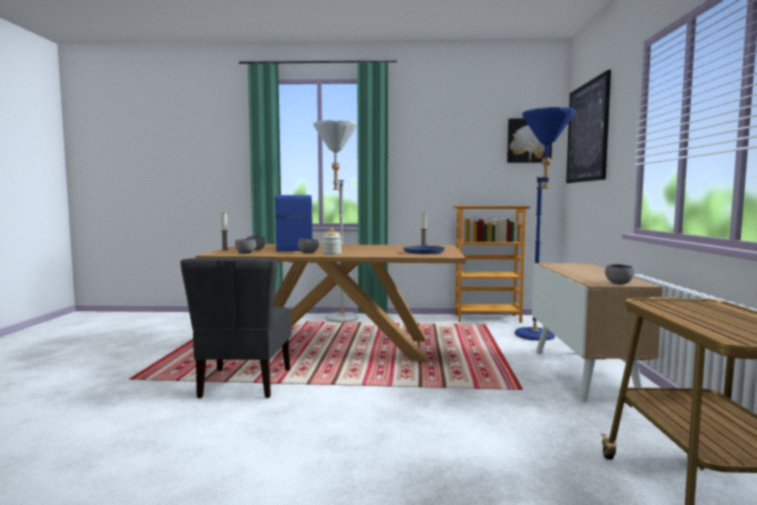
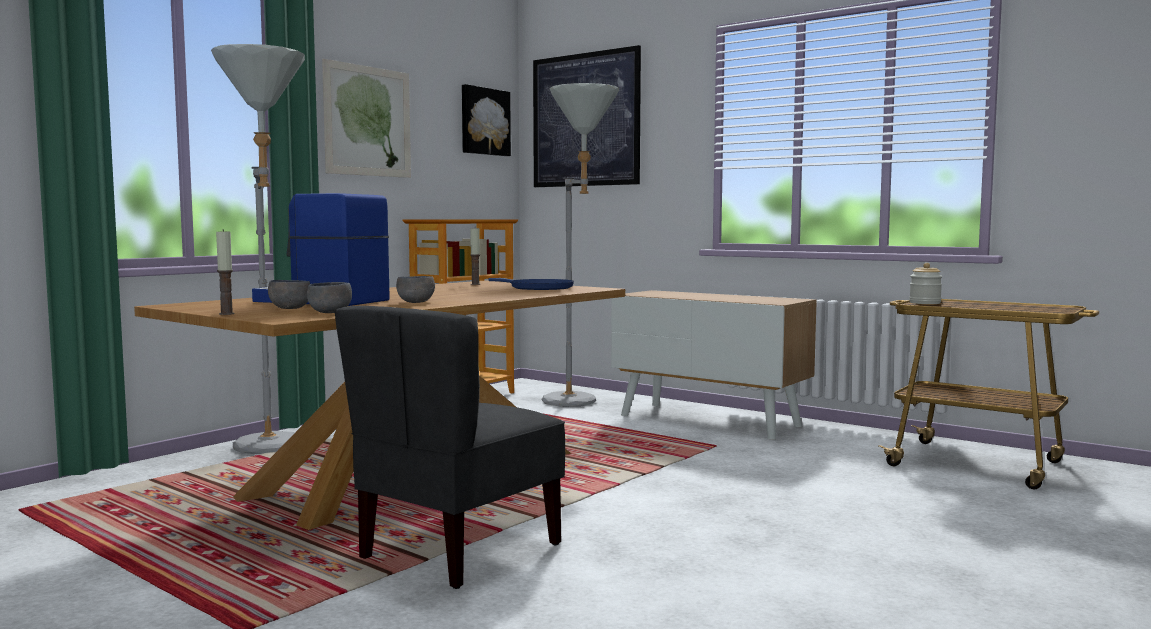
camera: 55 degrees left, 0 degrees up
(244, 383) = (458, 551): grey chair -> grey chair turned 90 degrees clockwise
(332, 254) = (460, 300): jar -> jar (925, 303)
(430, 149) = (368, 121): none -> picture
(538, 338) = (579, 403): blue floor lamp -> grey floor lamp
(620, 283) = (787, 300): grey bowl -> none

